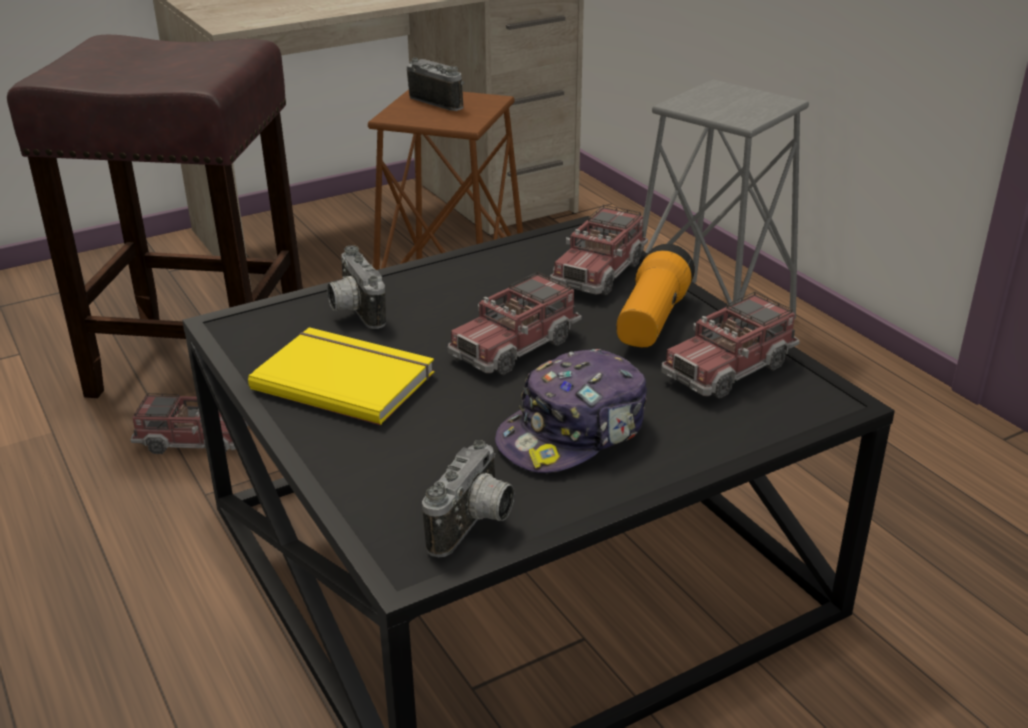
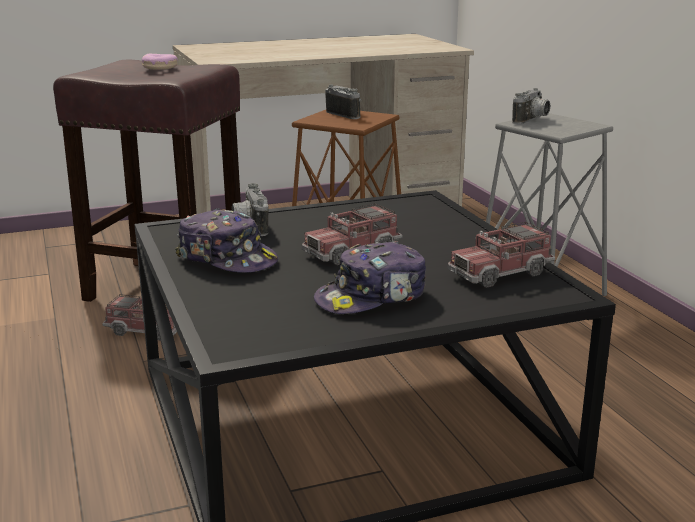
camera: 10 degrees right, 10 degrees down
(163, 52) = (160, 67): none -> donut
(345, 378) = (227, 258): yellow book -> cap
(475, 525) = (281, 337): camera -> camera (532, 121)
(599, 272) = (429, 218): toy truck -> none
(652, 320) = (456, 245): flashlight -> none

